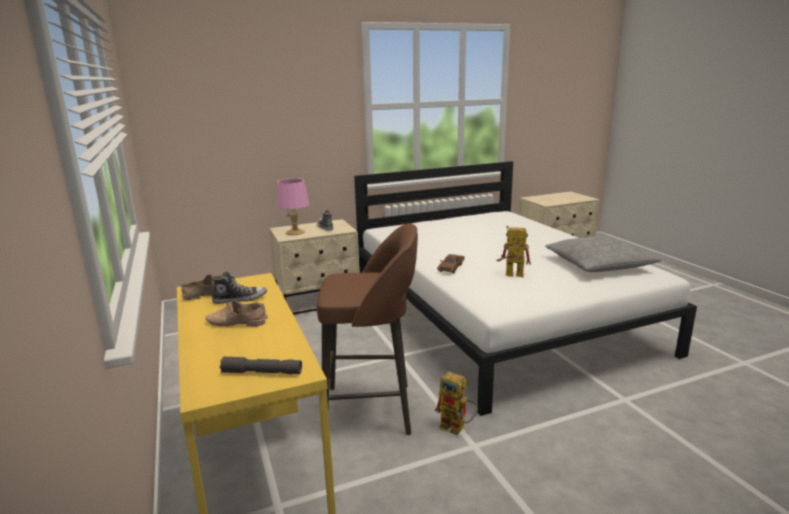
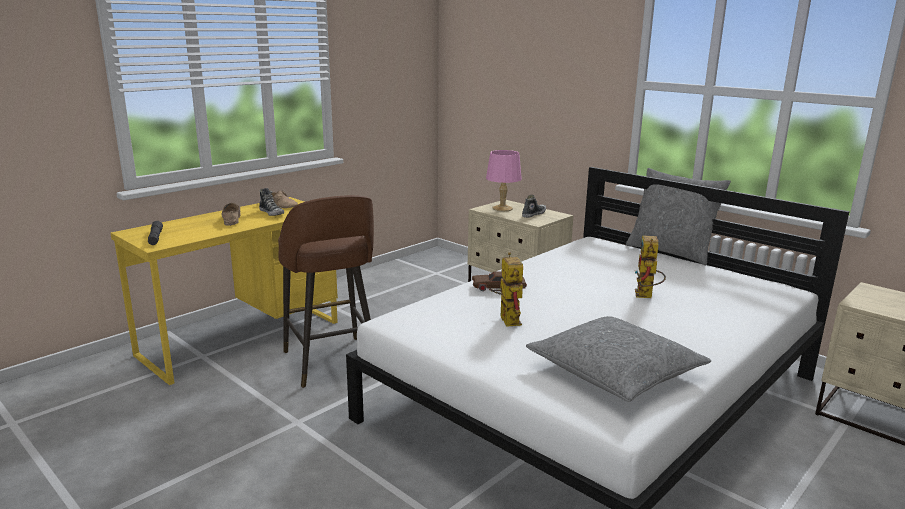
camera: 65 degrees right, 0 degrees up
(423, 219) = (670, 252): none -> grey pillow
(457, 428) = (322, 409): toy robot -> toy robot (646, 296)

